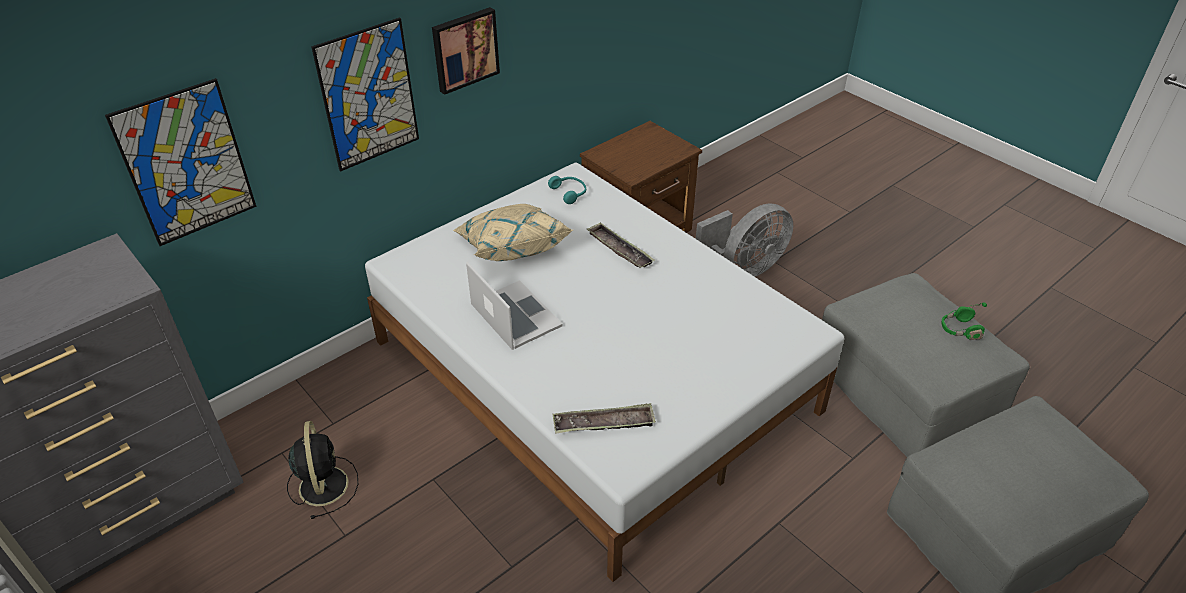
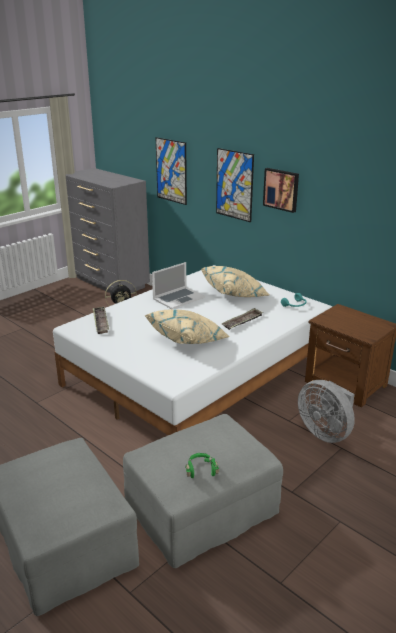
camera: 85 degrees right, 15 degrees down
(676, 311) = (188, 339): none -> beige pillow

